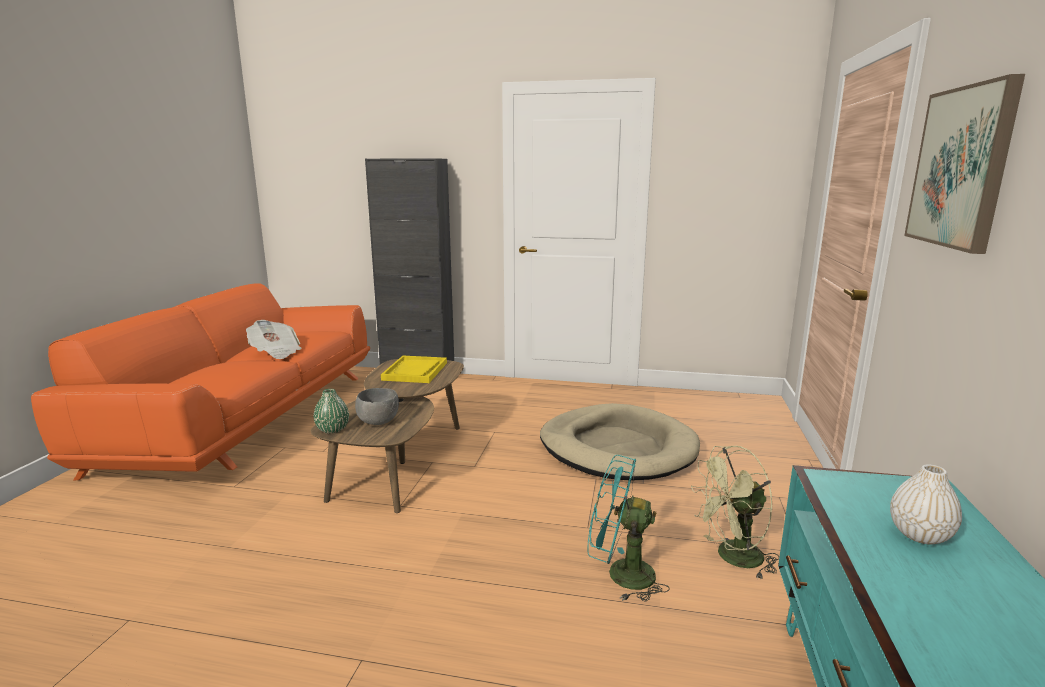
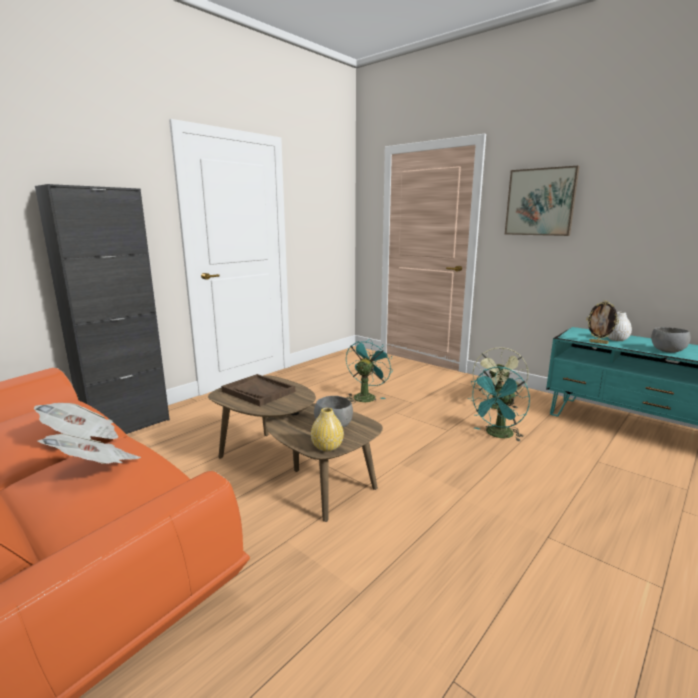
camera: 60 degrees left, 0 degrees up
(226, 366) = (96, 468): none -> newspaper
(332, 429) = (327, 447): green vase -> yellow vase
(415, 371) = (258, 391): yellow tray -> brown tray
(617, 448) = (365, 396): beige dog bed -> turquoise fan
(841, 512) = (598, 342): none -> picture frame
(922, 609) = (666, 351): none -> grey bowl

